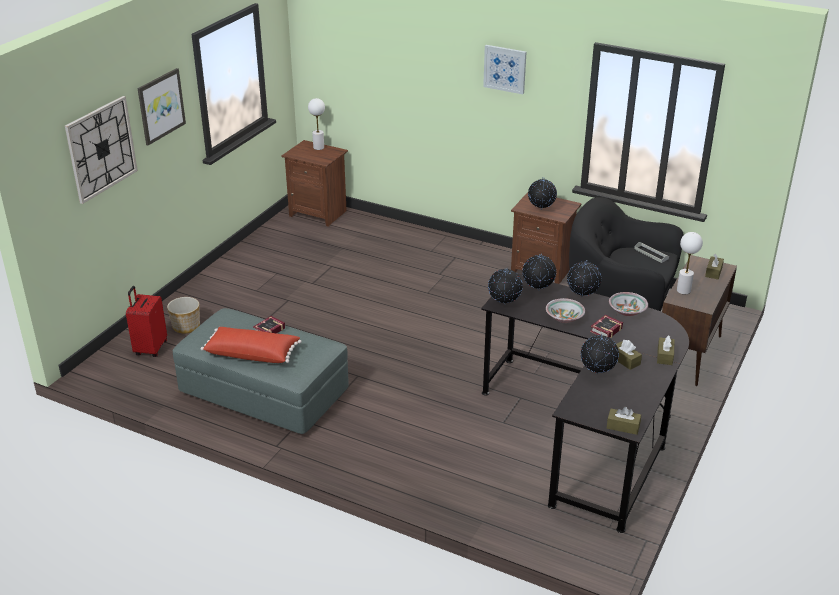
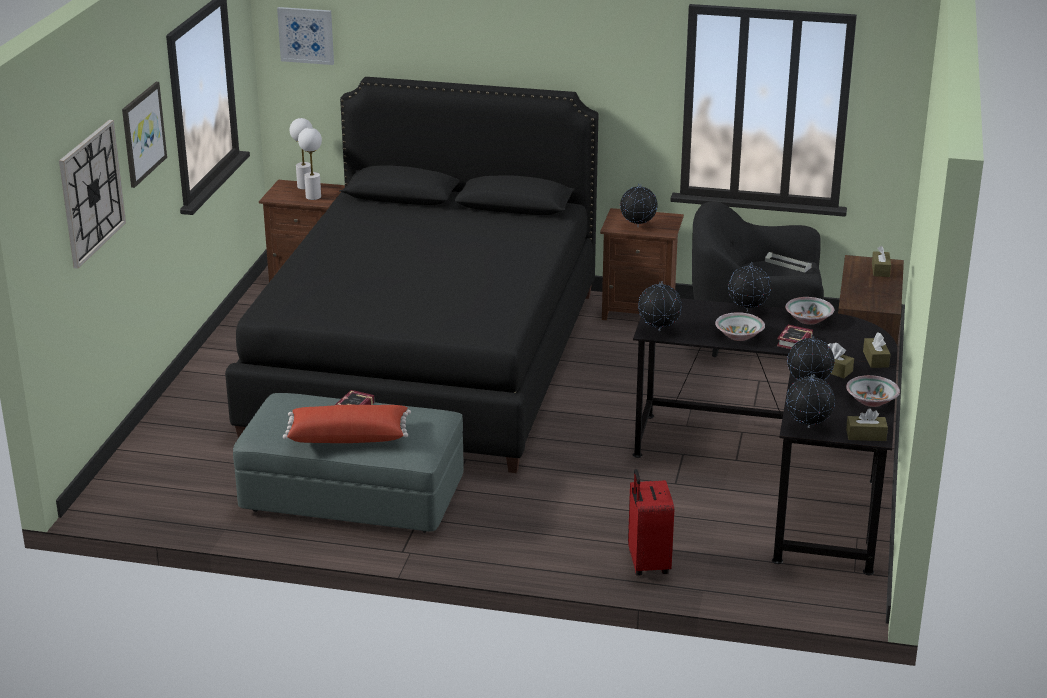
camera: 15 degrees left, 5 degrees down
(150, 348) = (166, 467): red suitcase -> red suitcase (647, 563)
(186, 326) = (200, 435): planter -> none
(368, 291) = (427, 362): none -> black bed
(505, 69) = (570, 50): picture -> picture (306, 35)
(537, 290) = (690, 310): globe -> globe (807, 427)
(642, 395) = (871, 401): none -> bowl
(683, 290) = (855, 293): white table lamp -> white table lamp (313, 197)

